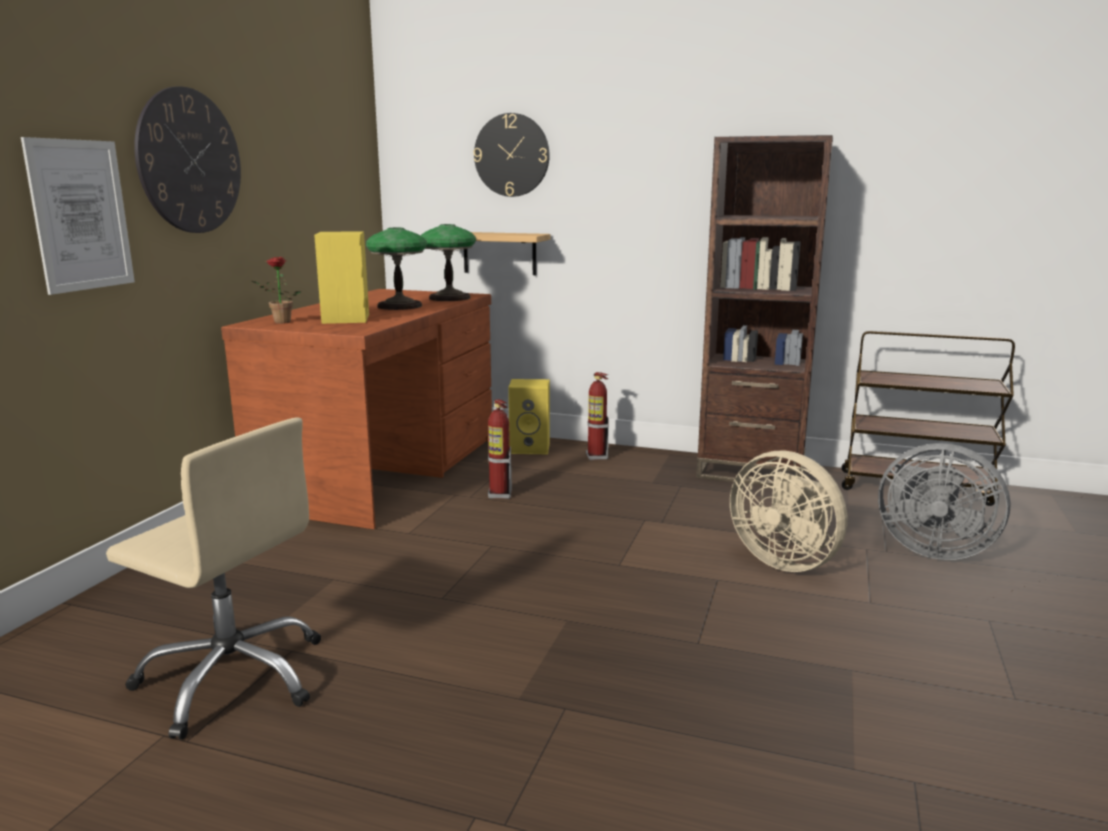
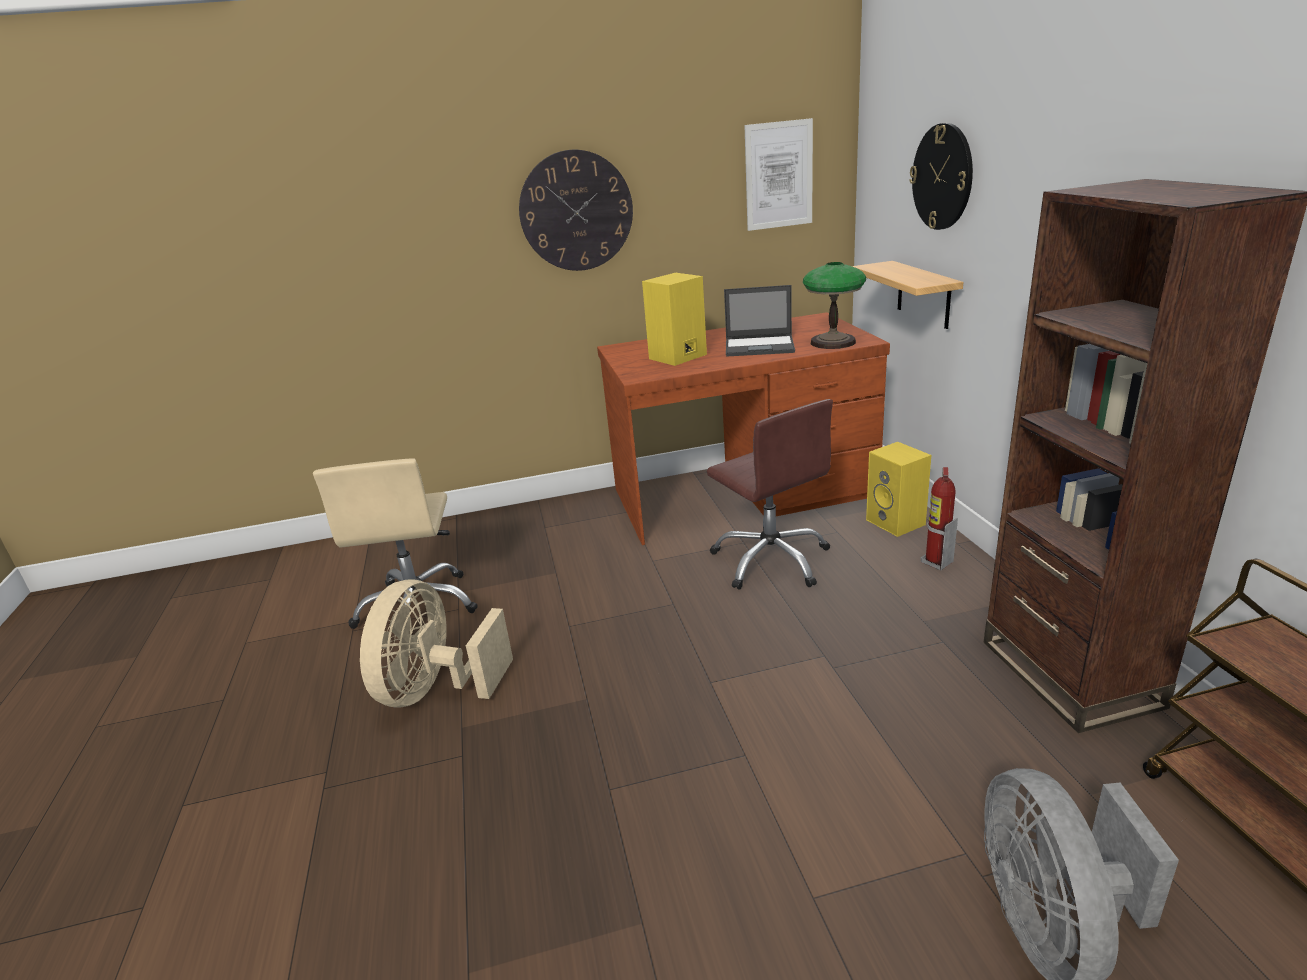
camera: 60 degrees right, 10 degrees up
(81, 215) = (470, 265): picture -> picture (779, 175)
(279, 322) = (633, 350): potted plant -> none
(399, 306) = (760, 346): table lamp -> laptop
(499, 495) = (771, 560): fire extinguisher -> brown office chair
(785, 560) = (845, 790): beige fan -> beige fan (436, 689)

